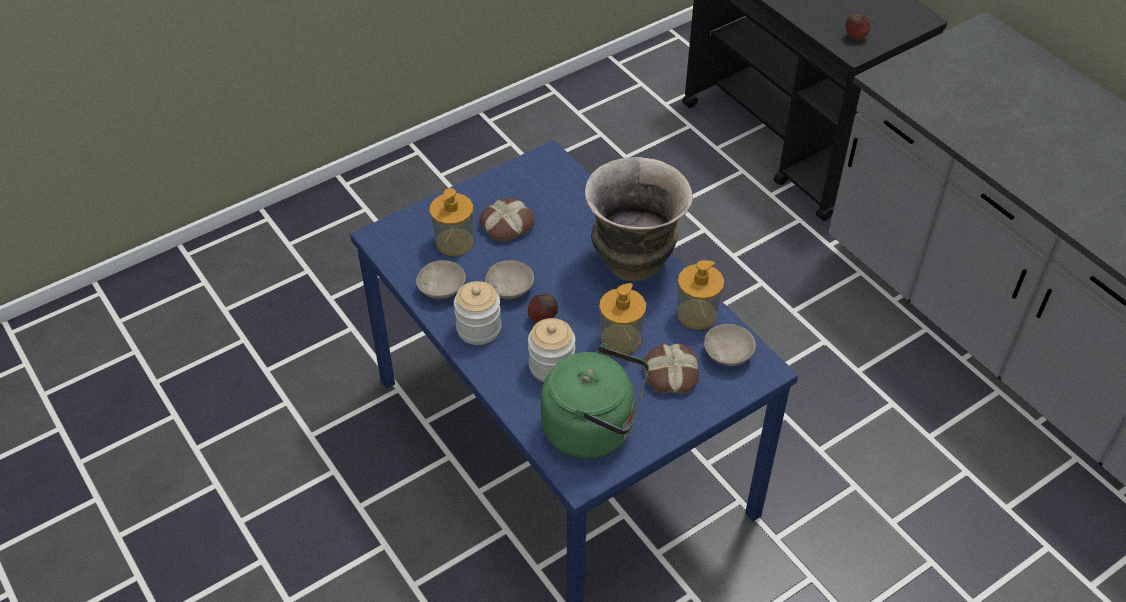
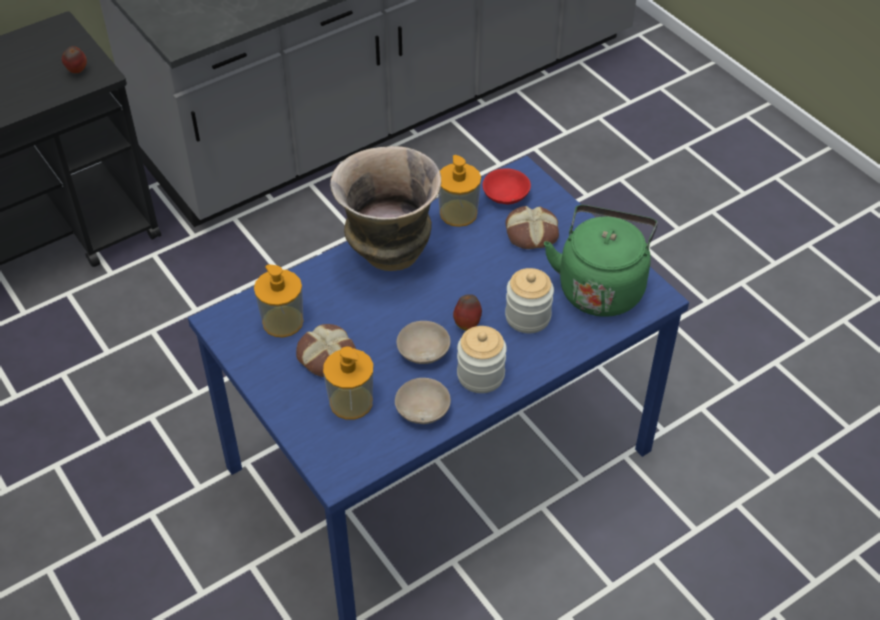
camera: 90 degrees left, 0 degrees up
(621, 339) = (491, 266): soap dispenser -> soap dispenser (282, 321)
(729, 354) = (506, 194): beige bowl -> red bowl

